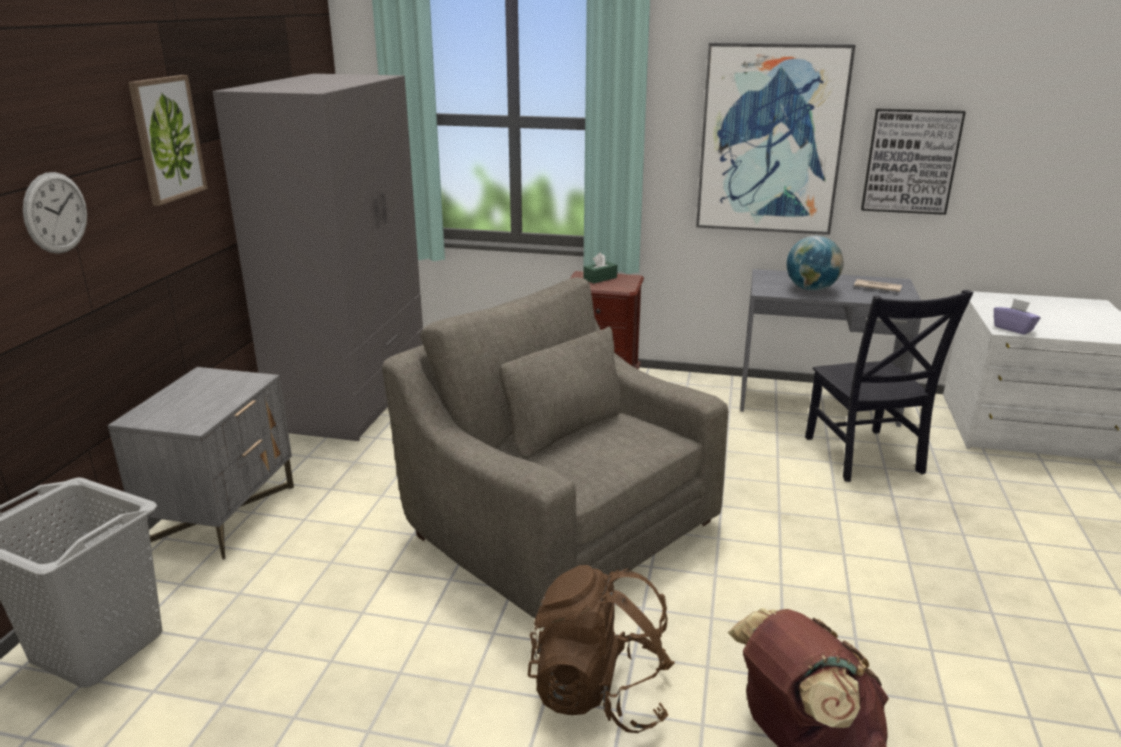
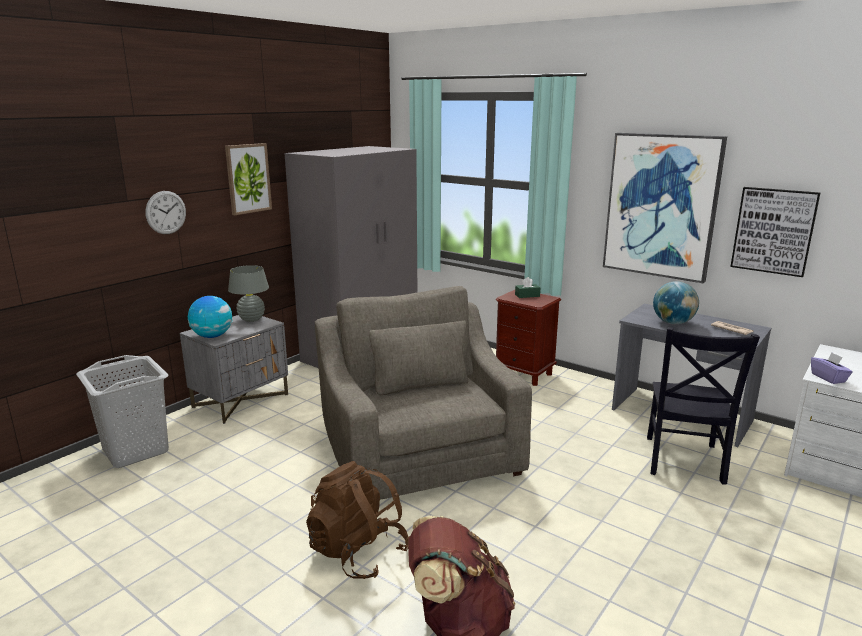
camera: 25 degrees right, 5 degrees down
(178, 420) = (212, 336): none -> globe
(218, 379) = (251, 319): none -> grey table lamp

